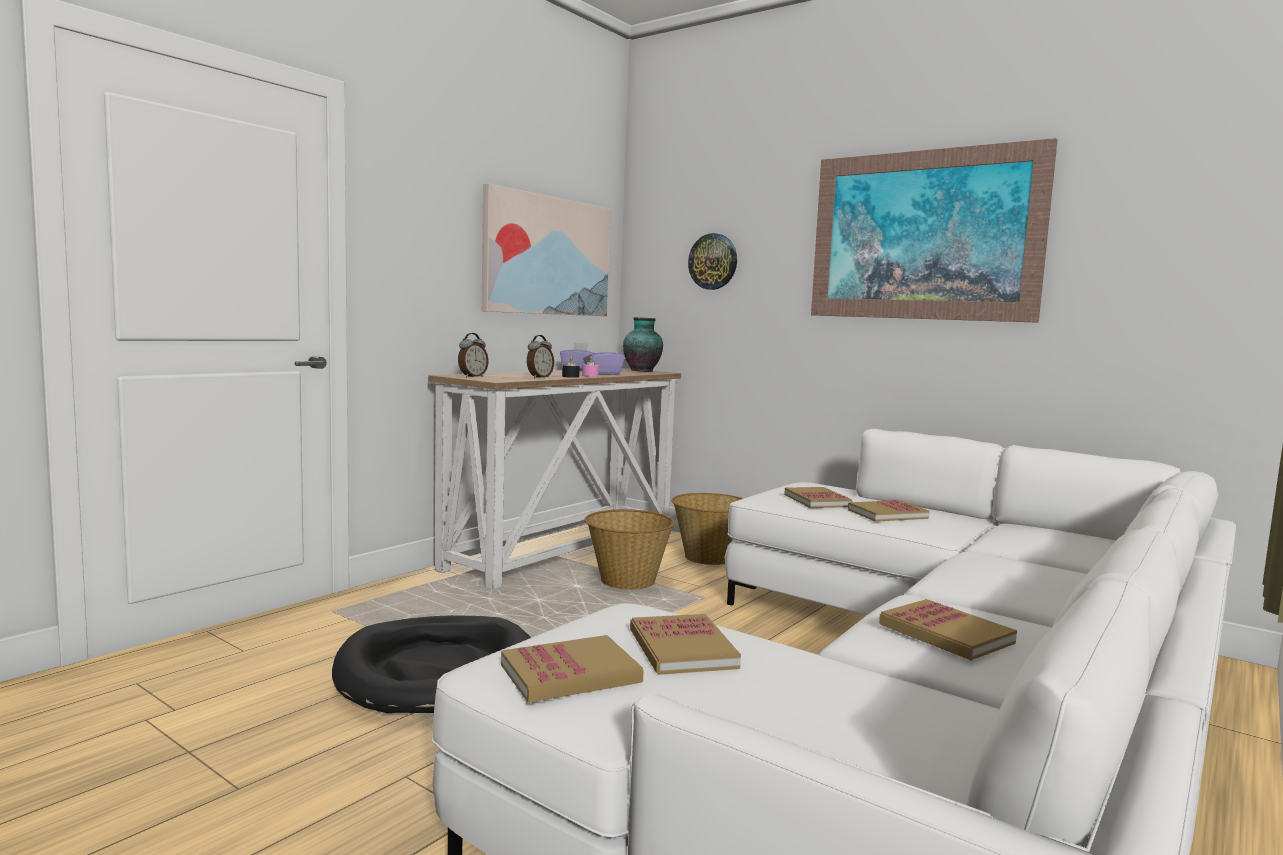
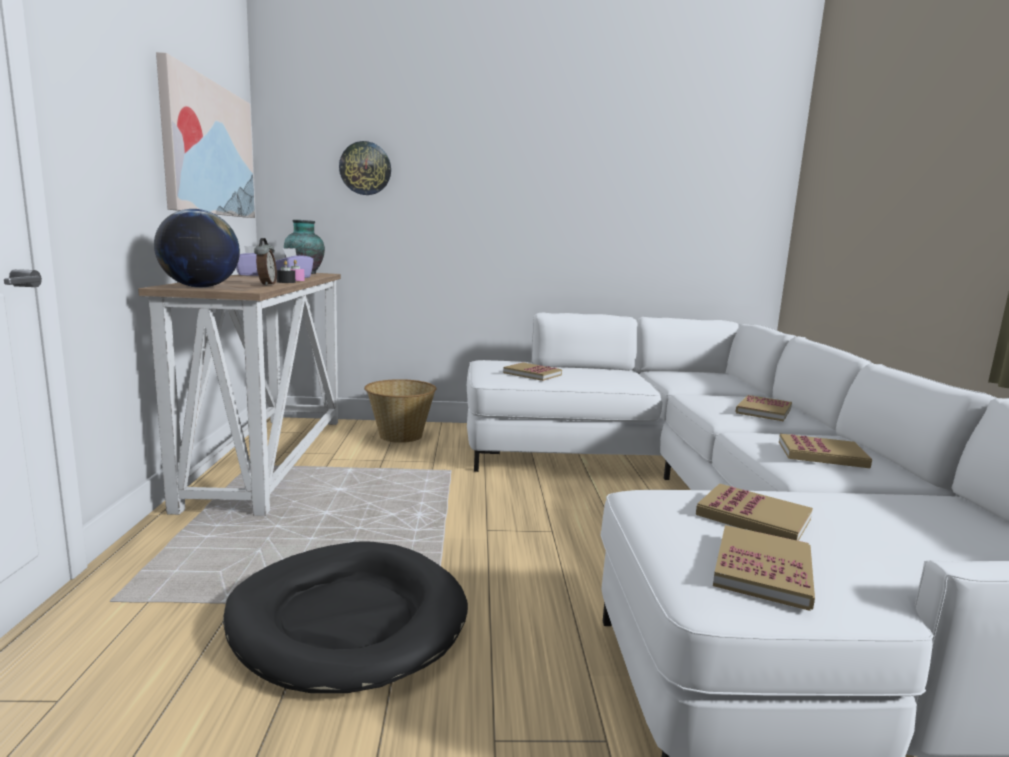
camera: 40 degrees left, 5 degrees up
(472, 376) = (200, 287): alarm clock -> globe
(627, 582) = (373, 473): basket -> none
(887, 514) = (591, 376): book -> book (763, 411)
(923, 235) = (557, 160): picture -> none

